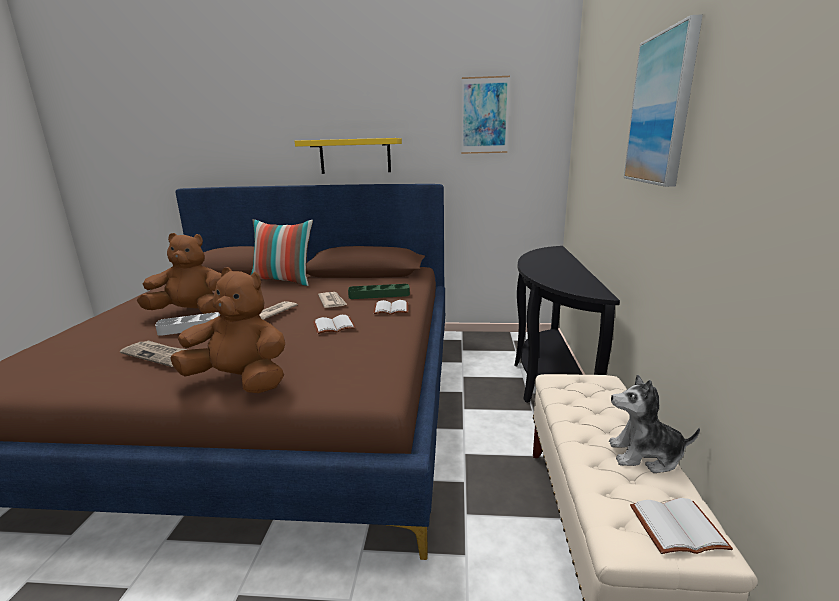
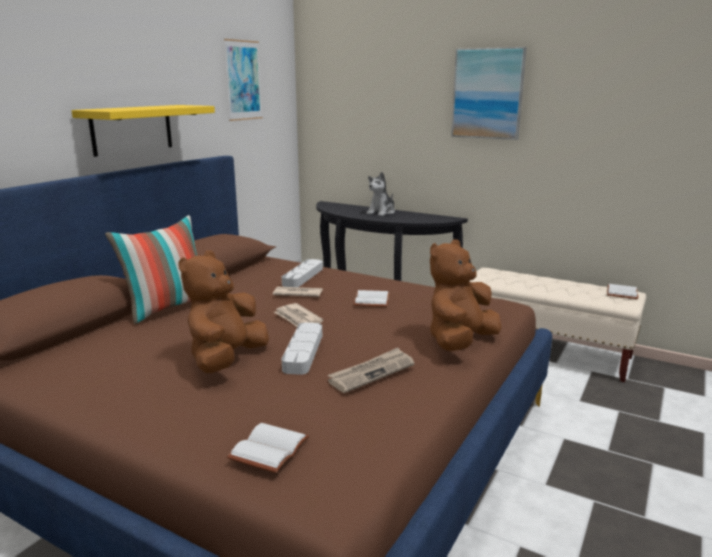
camera: 65 degrees left, 0 degrees up
(379, 295) = (303, 276): green tray -> grey tray
(392, 309) = (349, 278): white book -> white book (268, 448)
(645, 455) = (568, 283): plush toy -> plush toy (381, 212)

